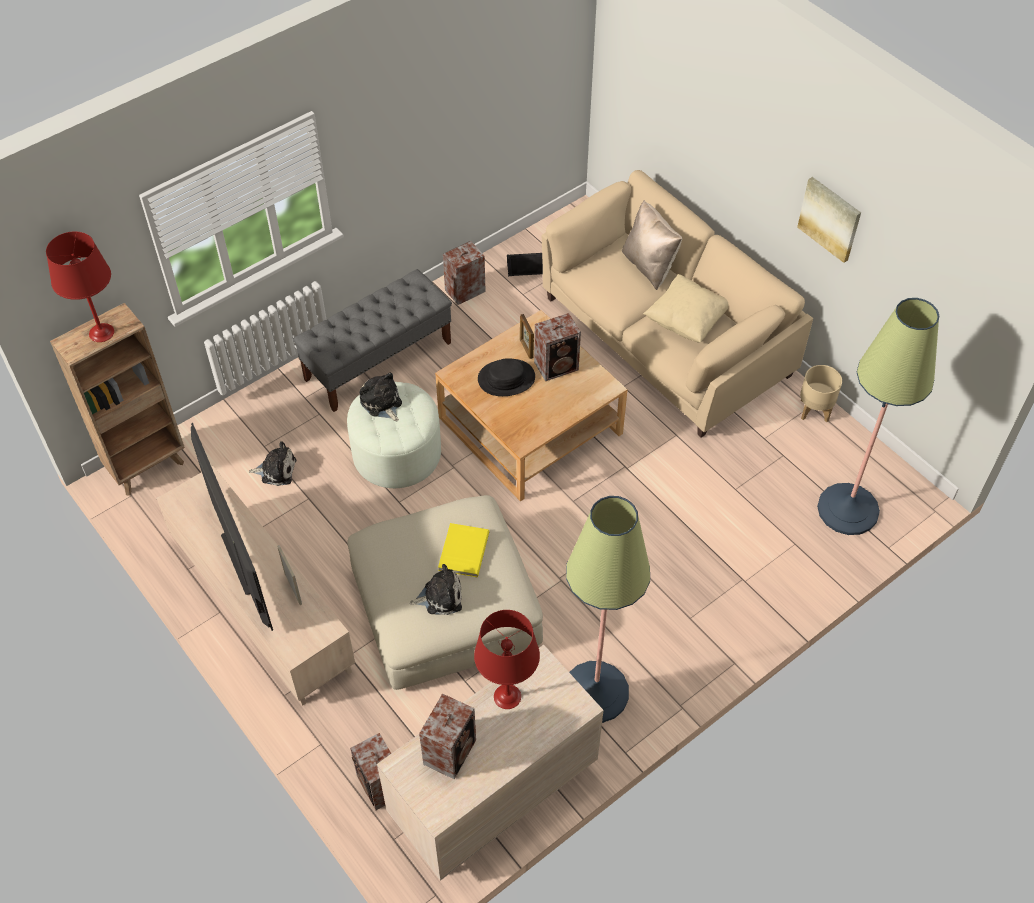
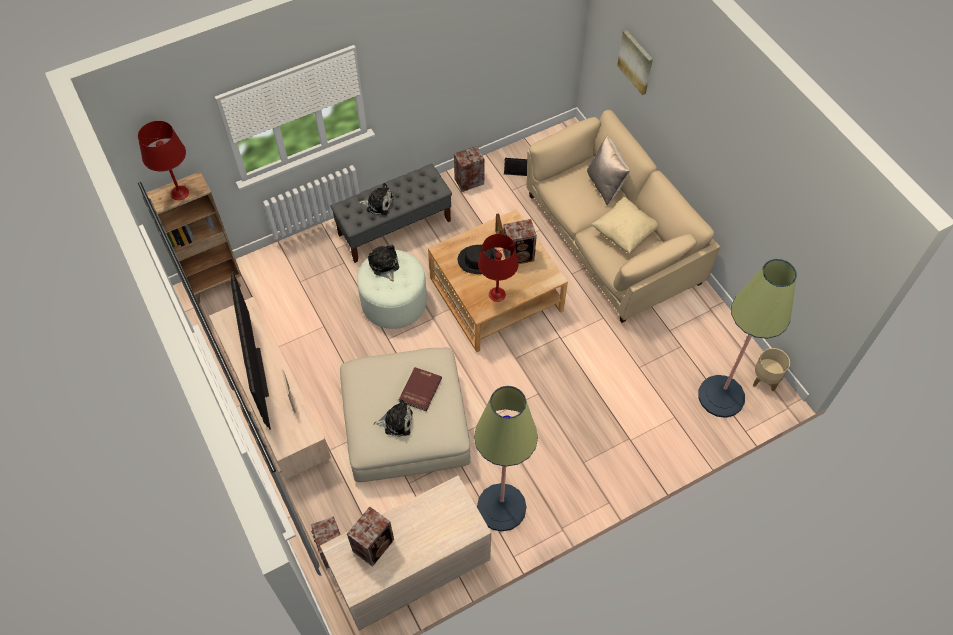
camera: 10 degrees right, 5 degrees up
(276, 470) = (305, 301): plush toy -> plush toy (378, 203)
(462, 551) = (419, 389): yellow book -> red book
(508, 696) = (424, 510): red table lamp -> red table lamp (497, 294)
(815, 410) = (713, 314): beige planter -> beige planter (765, 379)
(830, 218) = (739, 177): picture -> picture (636, 62)

